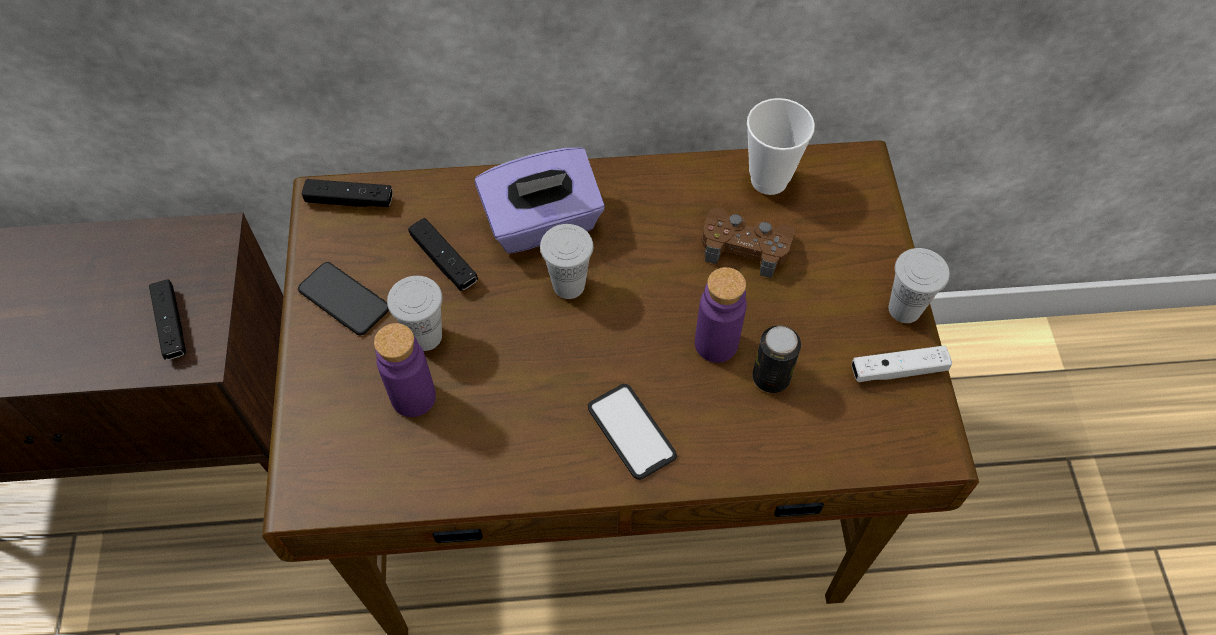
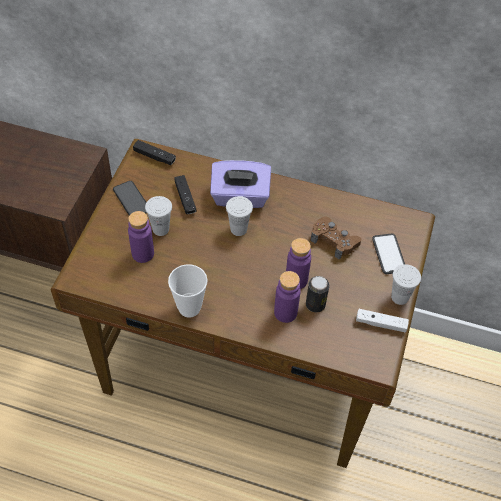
camera: 20 degrees right, 5 degrees down
(171, 325) = (52, 188): black game controller -> none
(631, 431) = (235, 304): phone -> phone (388, 254)
(727, 412) = (285, 312): none -> purple bottle
(769, 180) = (363, 213): cup -> cup (189, 308)

